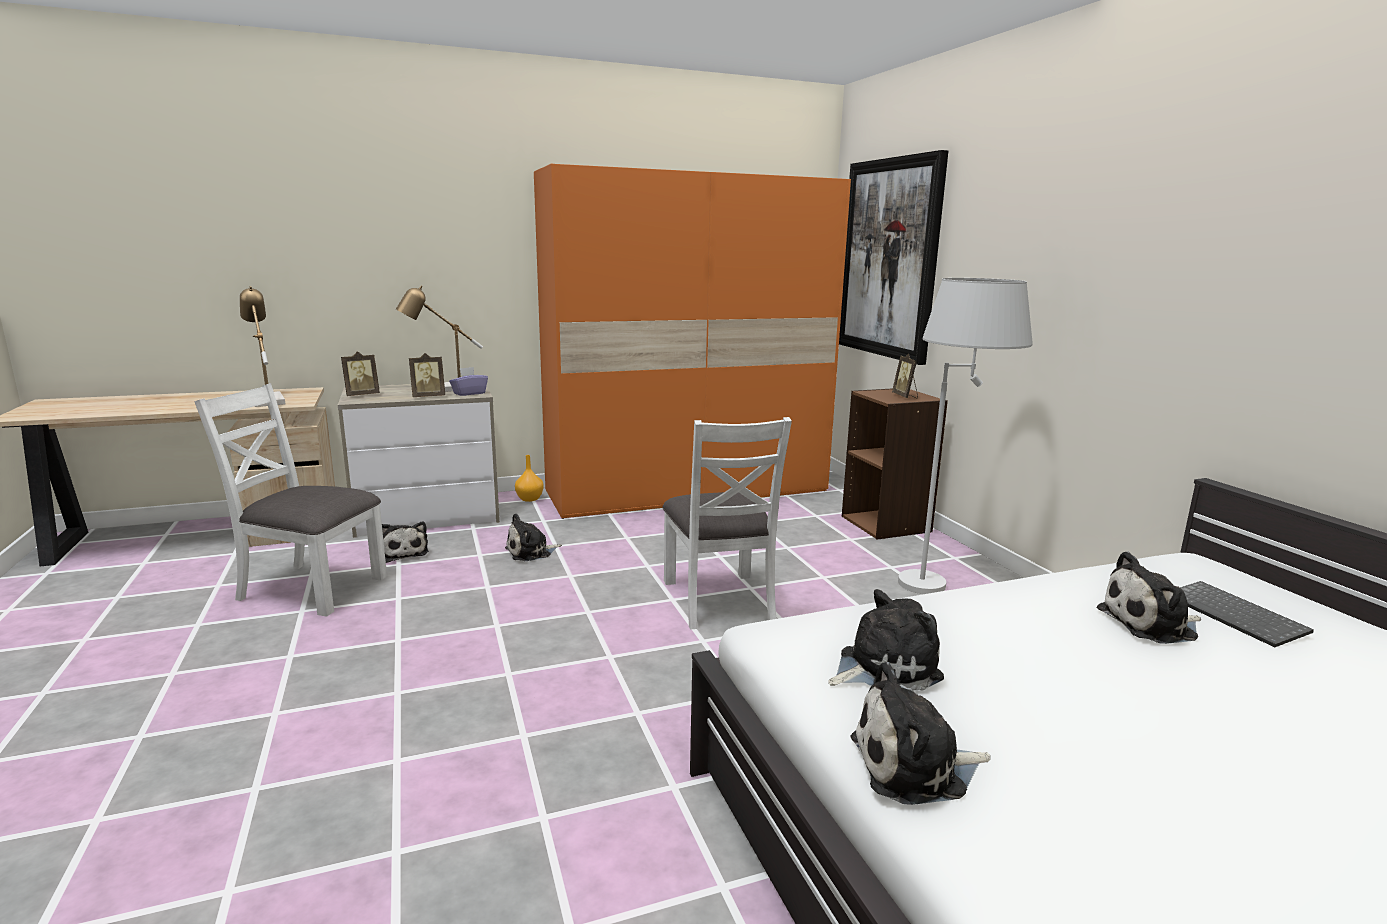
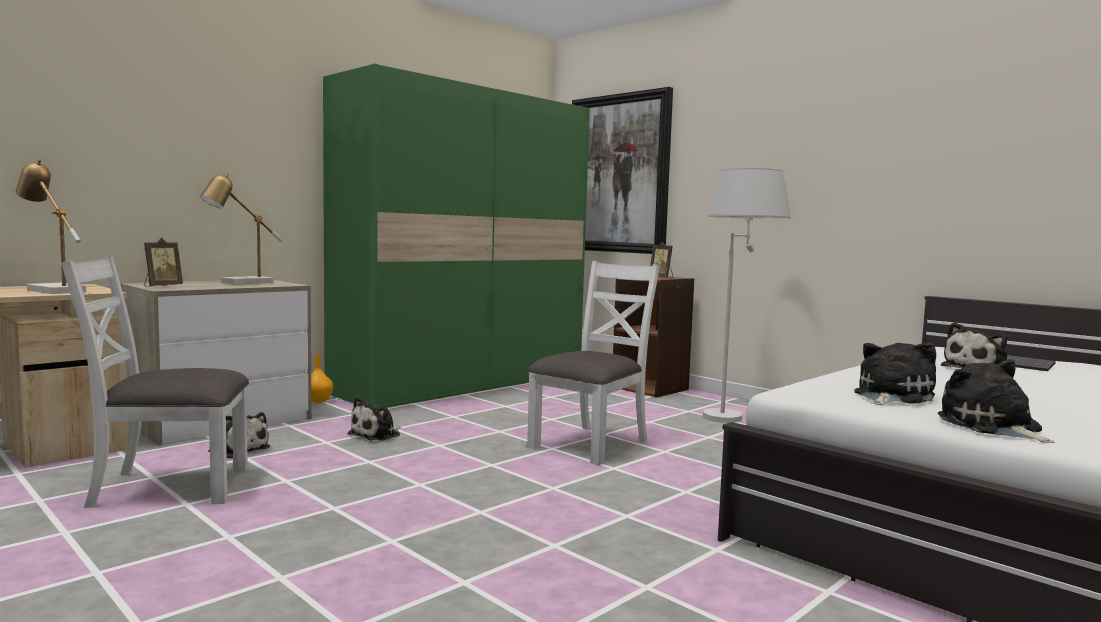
camera: 25 degrees left, 10 degrees down
(428, 396) = (242, 286): picture frame -> none
(469, 393) = (279, 284): purple tissue box -> none
(688, 491) = (463, 383): orange wardrobe -> green wardrobe
(719, 600) = (591, 444): white chair -> white chair turned 105 degrees counterclockwise
(914, 766) = (992, 426): plush toy -> plush toy turned 105 degrees clockwise

